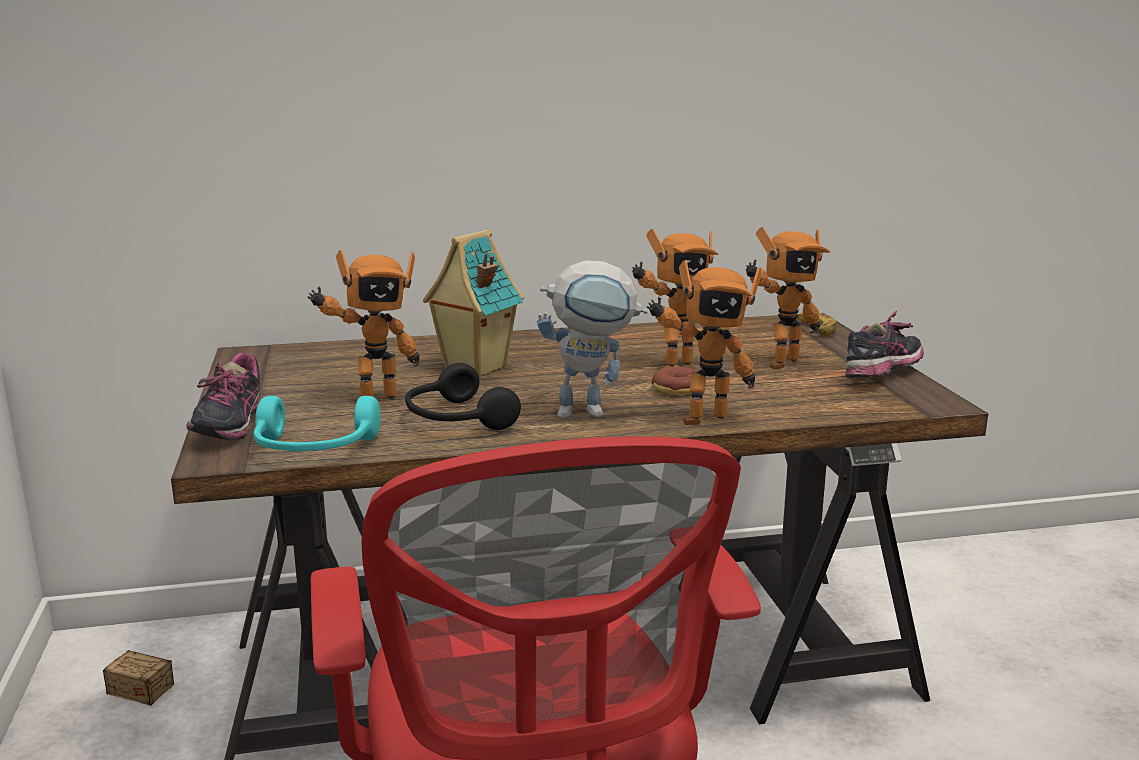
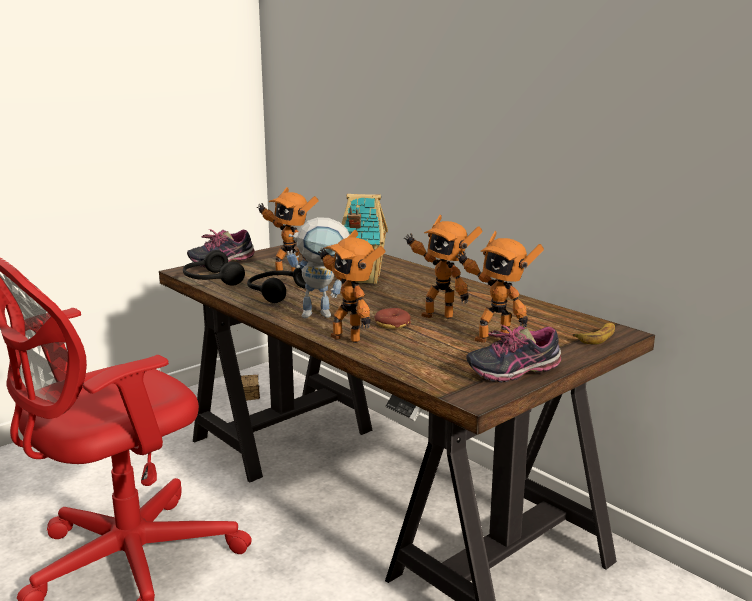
camera: 60 degrees right, 0 degrees up
(313, 449) = (211, 280): turquoise headphones -> black headphones
(592, 412) = (324, 314): toy robot -> toy robot turned 60 degrees counterclockwise
(883, 376) = (513, 372): shoe -> shoe turned 150 degrees clockwise

